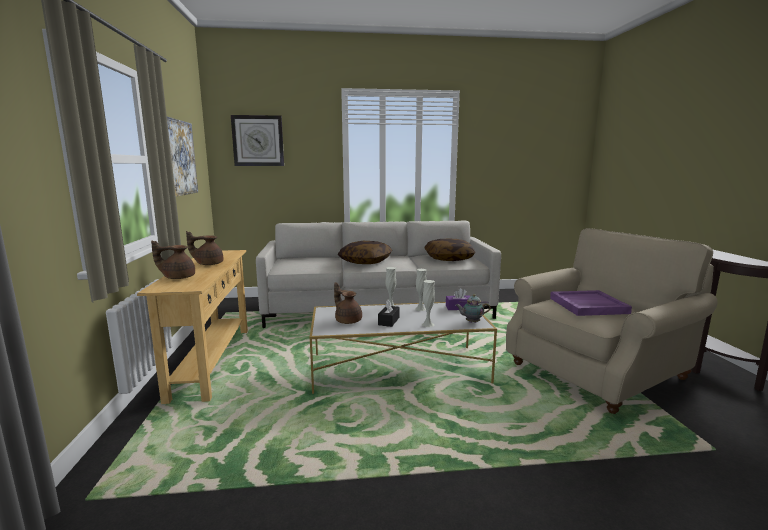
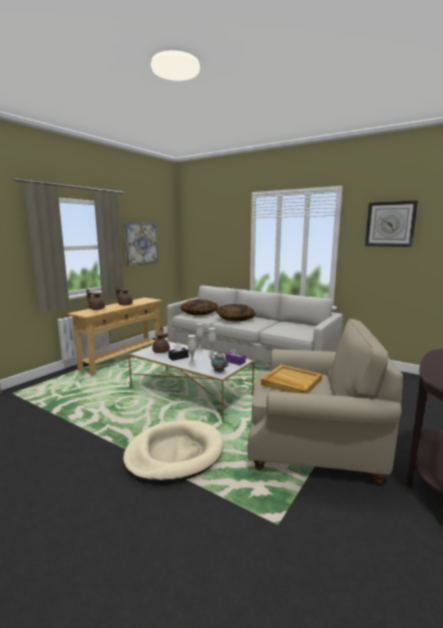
camera: 40 degrees right, 0 degrees up
(258, 141) = (203, 230): wall clock -> wall clock (390, 224)
(449, 258) = (295, 327): pillow -> pillow (199, 313)
(526, 441) = (174, 454): none -> beige dog bed
(588, 306) = (291, 382): purple tray -> beige tray

